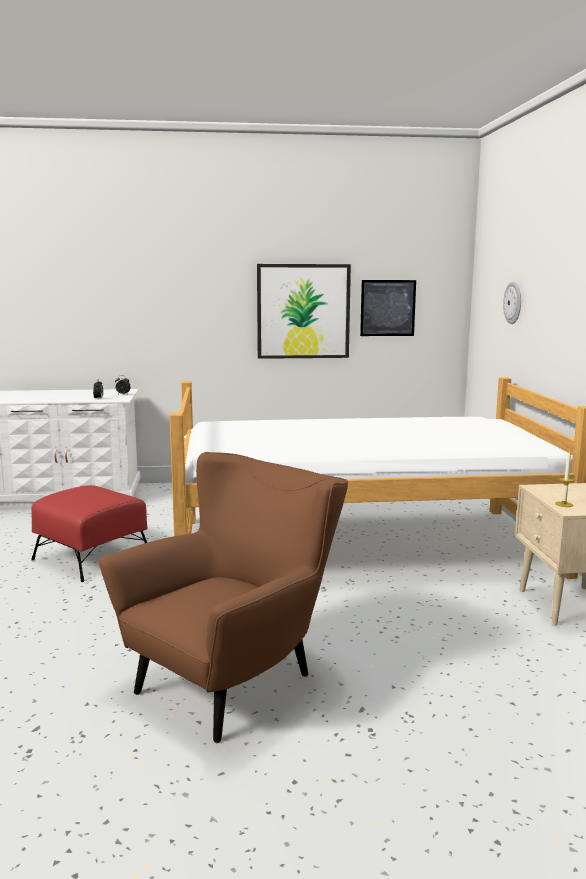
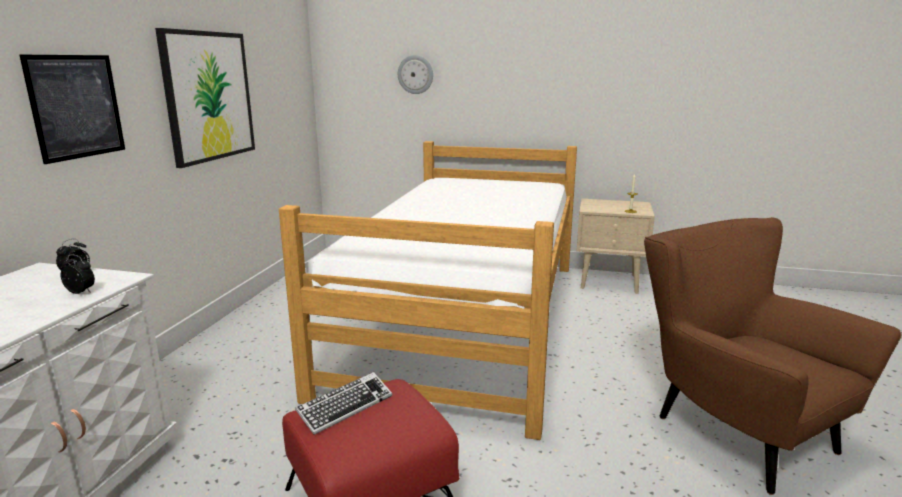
camera: 70 degrees left, 5 degrees up
(93, 490) = (345, 407): none -> keyboard
(387, 308) = (269, 87): picture -> picture (76, 106)

